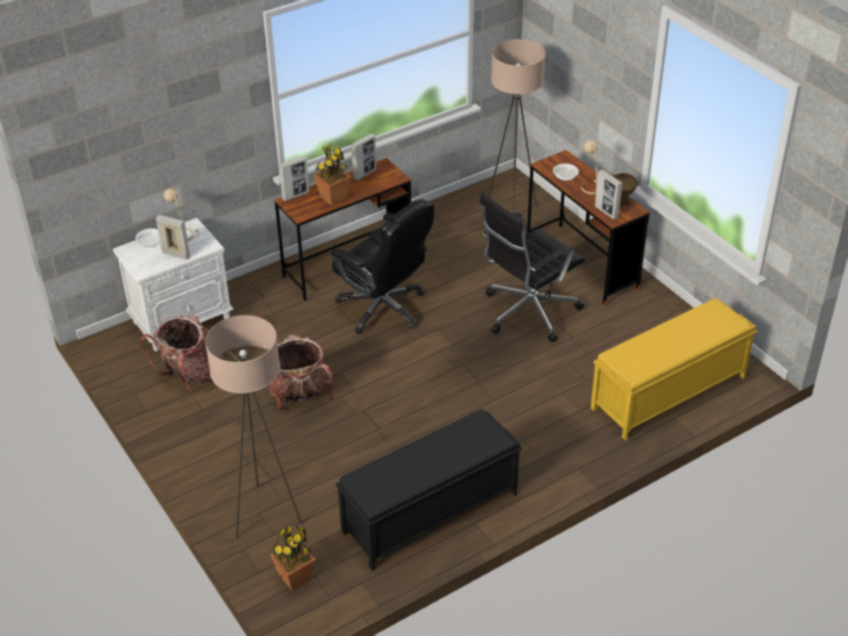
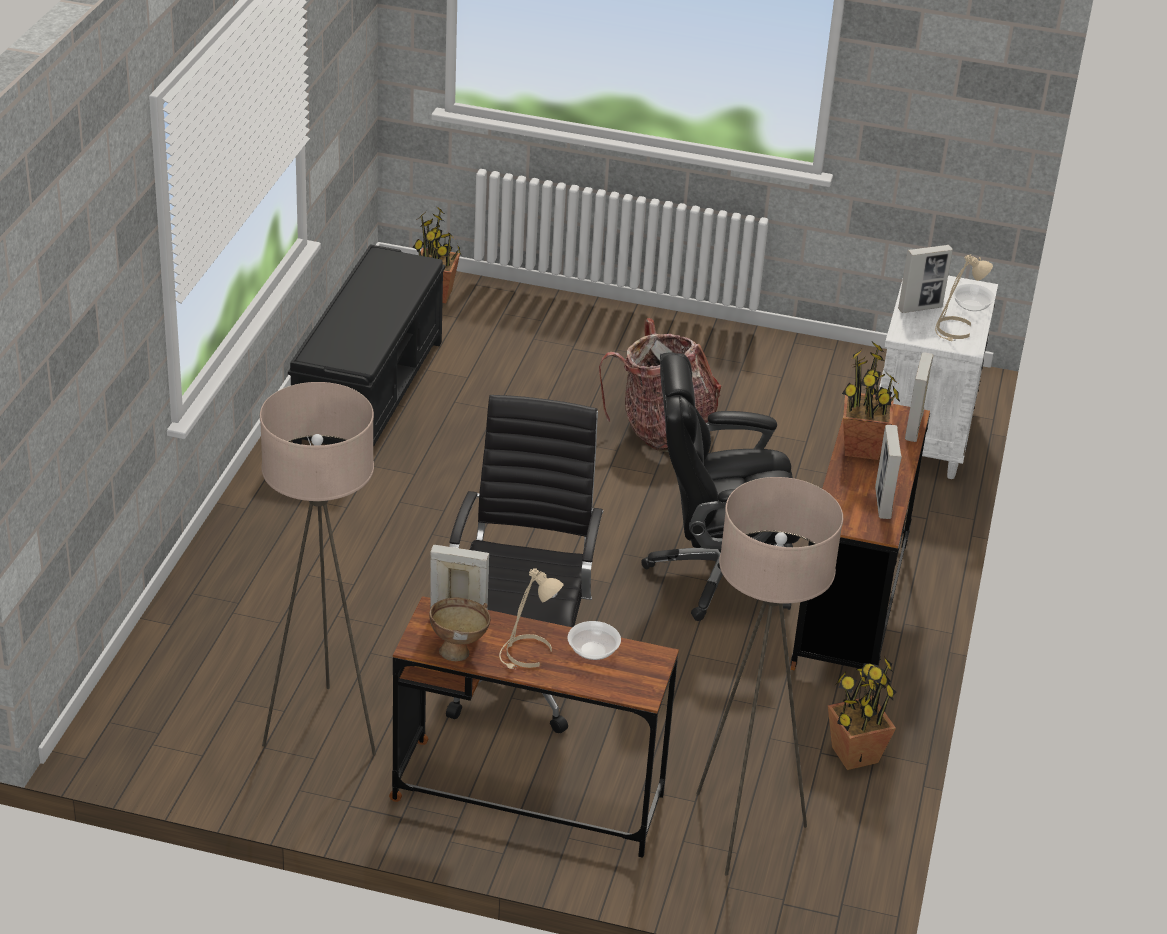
camera: 135 degrees right, 5 degrees down
(192, 375) = (809, 392): backpack -> none
(265, 515) = (534, 321): beige floor lamp -> beige floor lamp (322, 729)
(434, 217) = (854, 755): none -> potted plant
(667, 393) = (207, 653): yellow bench -> none

